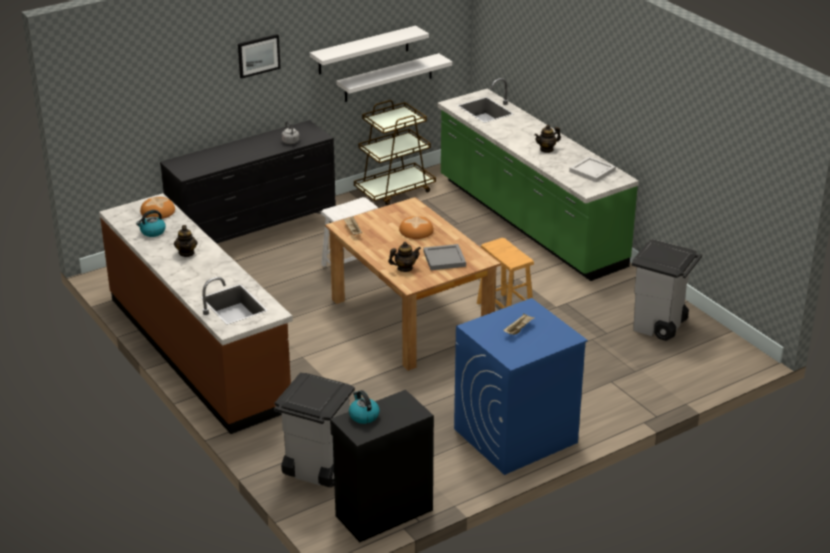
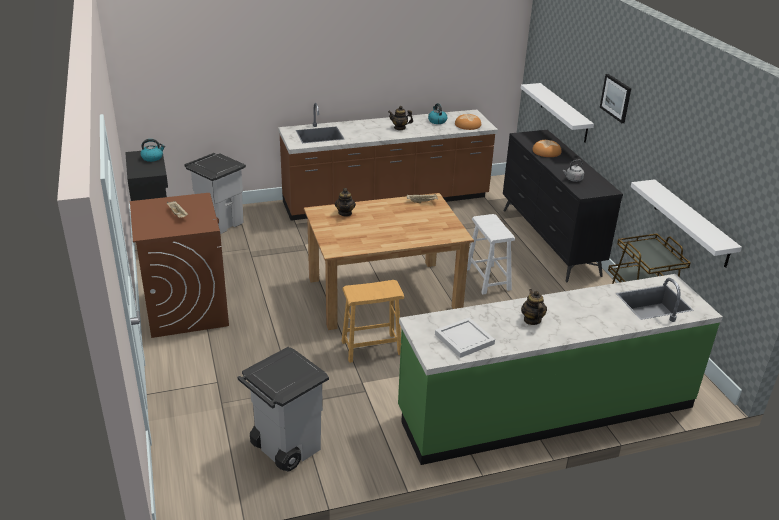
camera: 105 degrees right, 0 degrees up
(363, 50) = (681, 170): white shelf -> white shelf (564, 113)
(416, 231) = (406, 229): bread -> bread (546, 152)
(445, 258) = (349, 233): grey tray -> none
(515, 436) = (186, 309): blue washing machine -> brown washing machine

